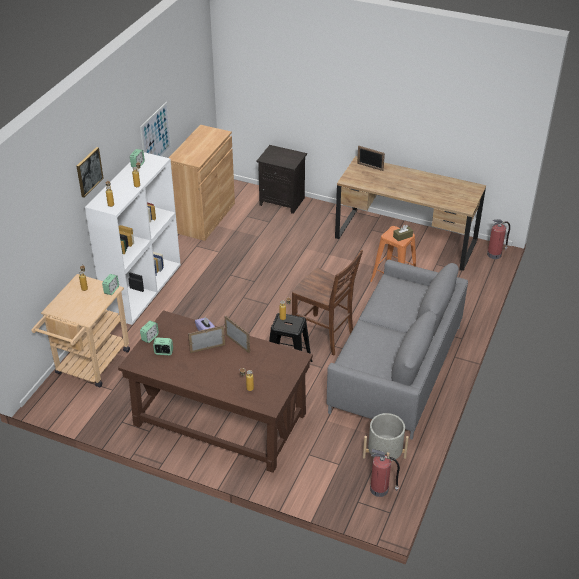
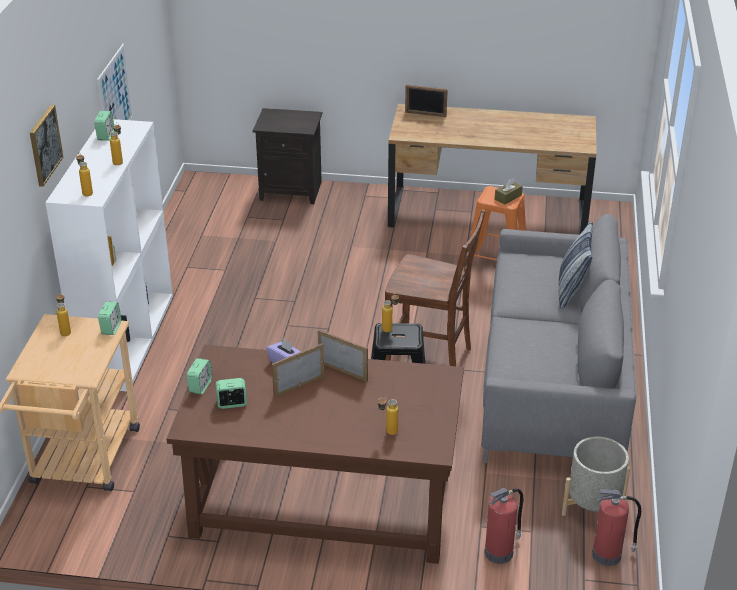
camera: 15 degrees left, 5 degrees down
(205, 217) = (184, 228): brown cabinet -> none
(416, 311) = (572, 290): none -> pillow
(495, 254) = (617, 215): fire extinguisher -> fire extinguisher (500, 552)

